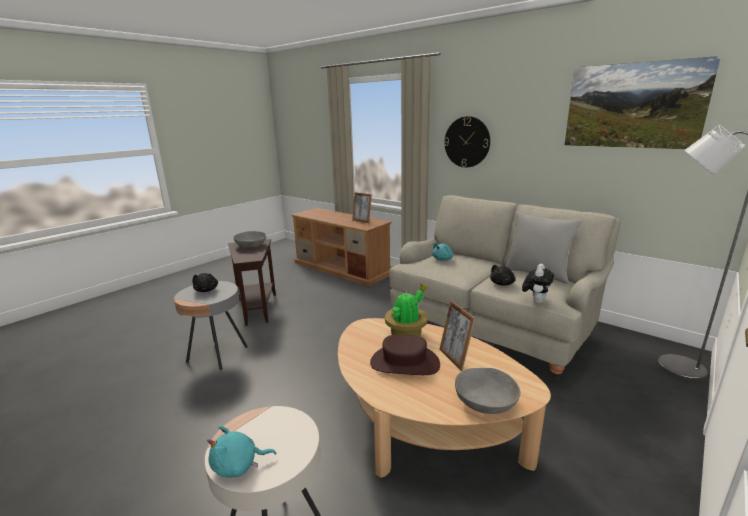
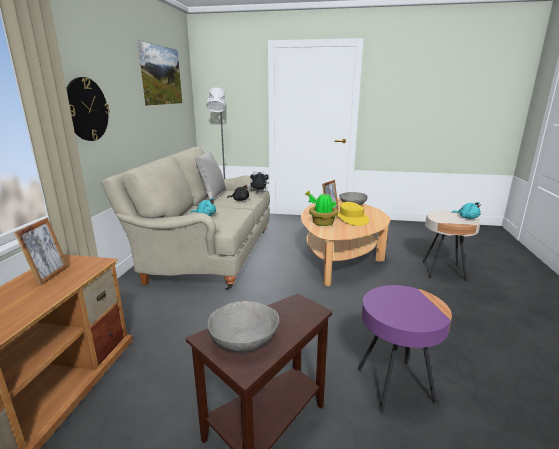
camera: 120 degrees left, 0 degrees up
(206, 290) = (402, 309): black plush toy -> none
(217, 354) = (394, 385): grey side table -> purple side table
(404, 363) = (351, 219): brown hat -> yellow hat

